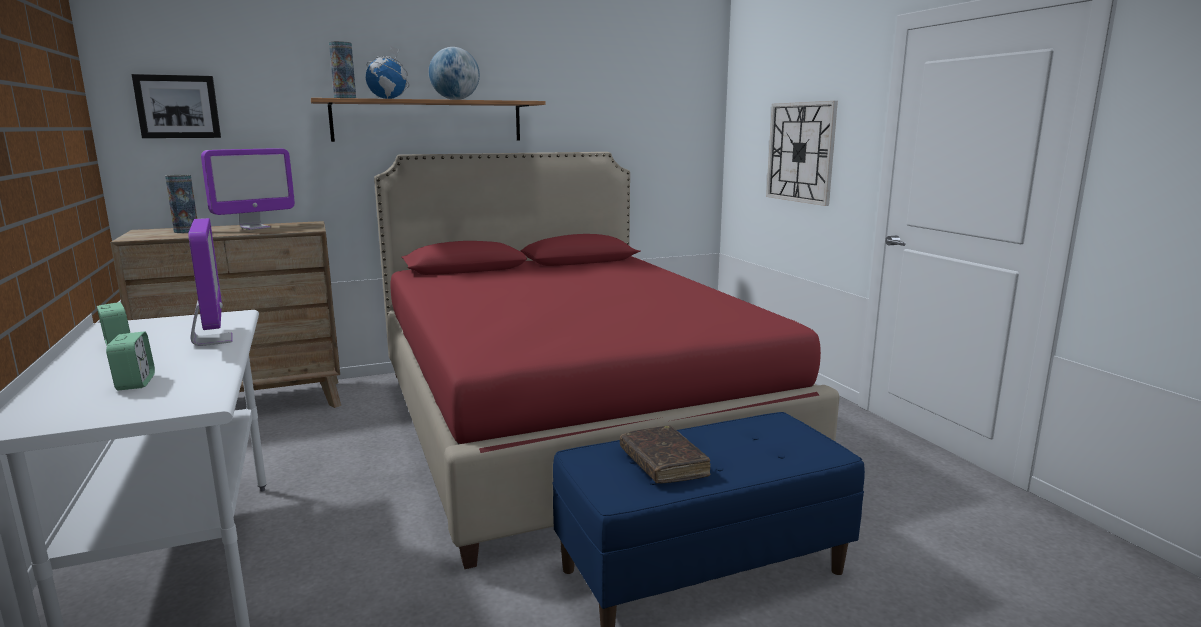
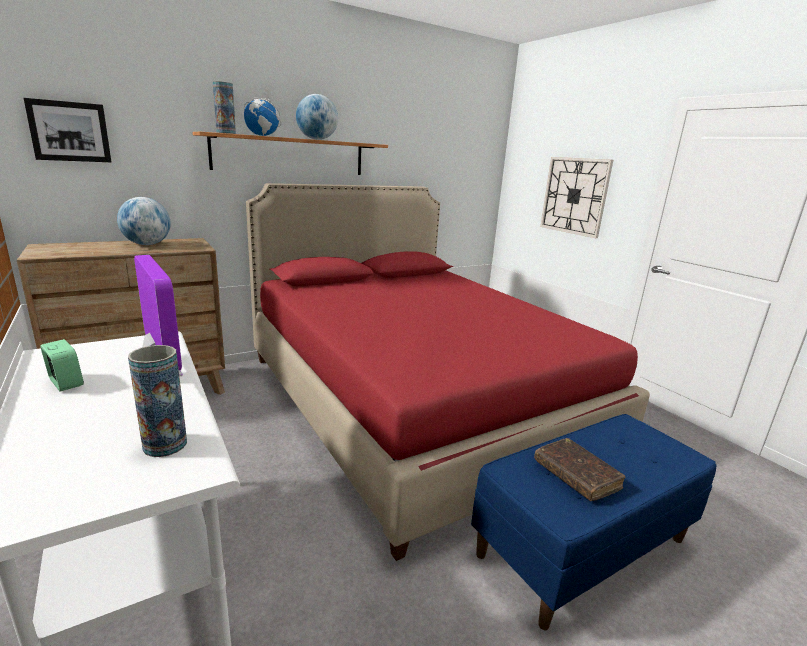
camera: 10 degrees left, 5 degrees up
(135, 383) = (112, 440): alarm clock -> none
(186, 231) = (85, 247): vase -> vase (165, 444)
(255, 227) = (147, 244): monitor -> globe

